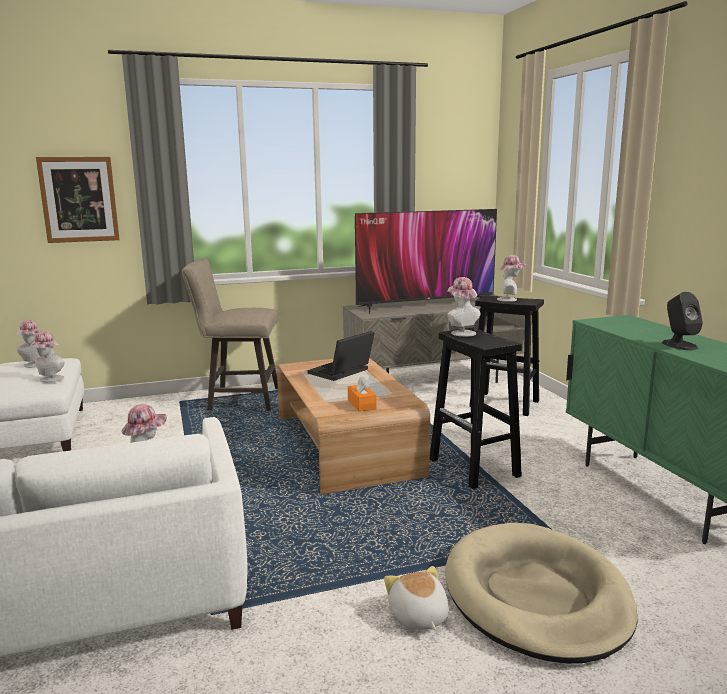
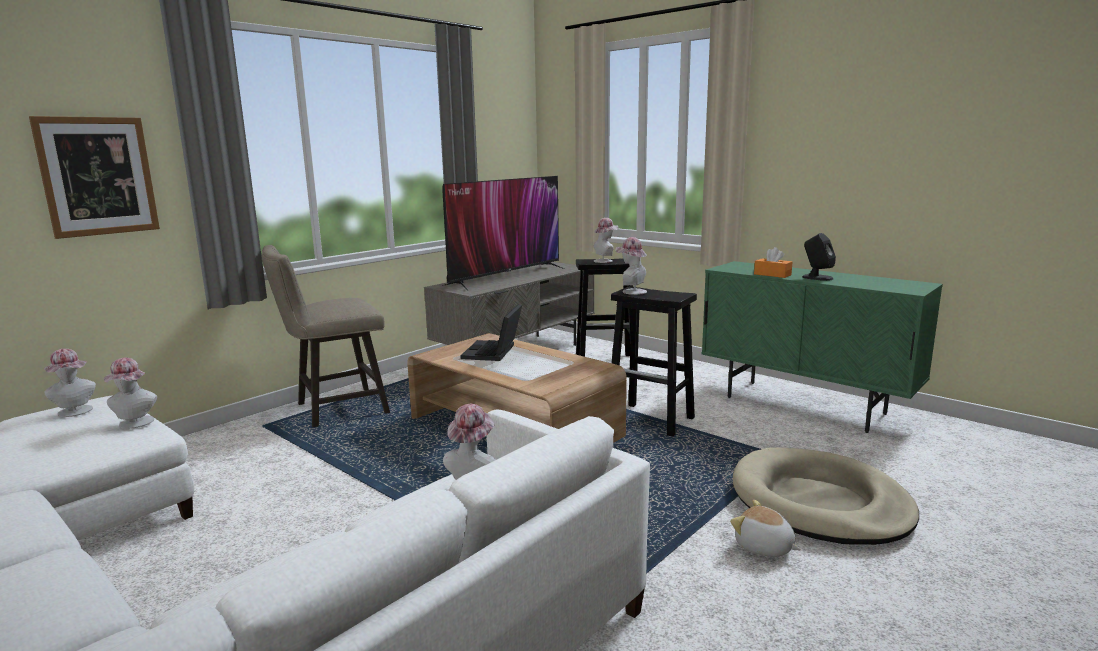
camera: 30 degrees left, 0 degrees up
(361, 404) = (564, 376): orange tissue box -> orange tissue box (772, 274)

